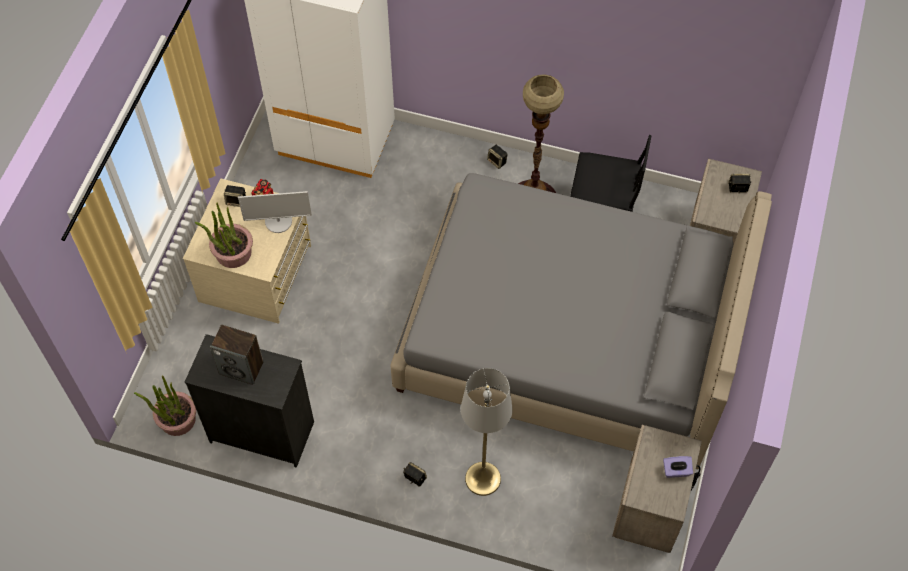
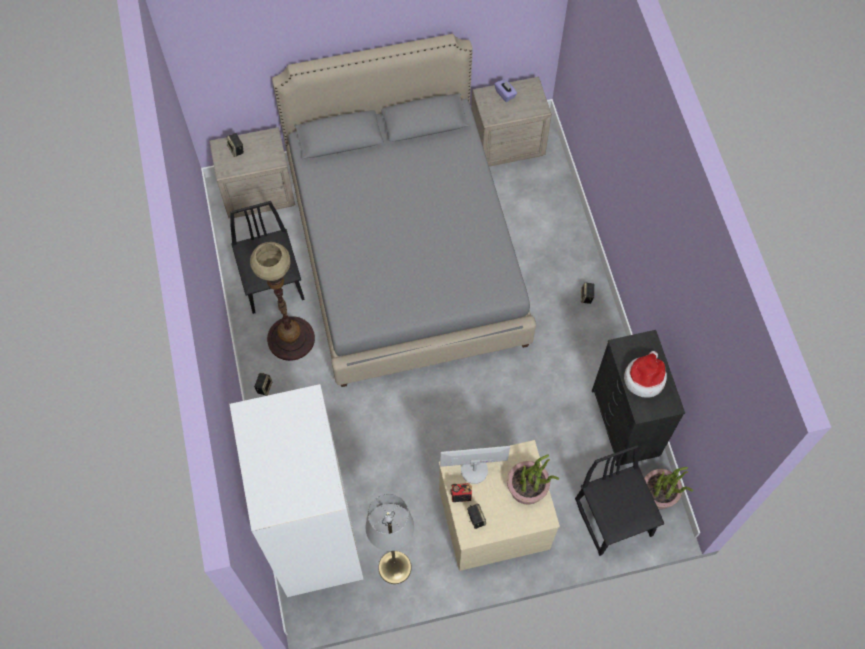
camera: 120 degrees left, 5 degrees up
(185, 368) = (614, 517): none -> black chair
(242, 368) = (644, 378): speaker -> hat
(278, 221) = (474, 469): monitor -> monitor turned 60 degrees counterclockwise
(483, 478) = (556, 253): grey floor lamp -> grey floor lamp (394, 567)

